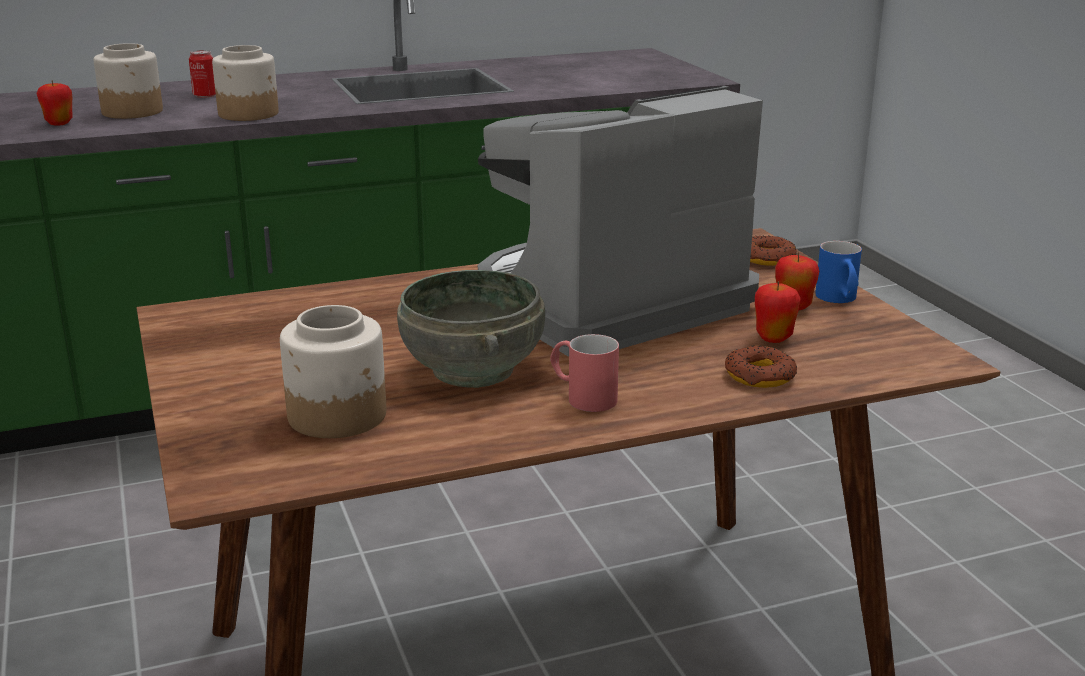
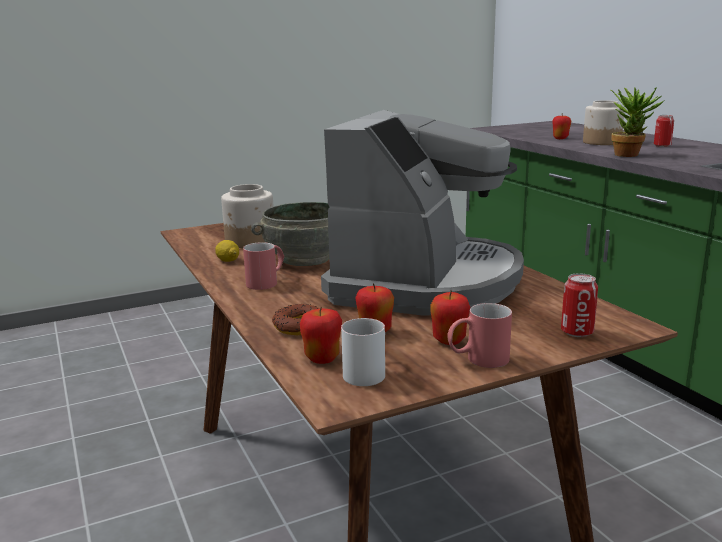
camera: 85 degrees right, 5 degrees down
(249, 114) = (630, 154): jar -> potted plant
(455, 431) = (228, 260): none -> lemon
(607, 303) = (426, 282): coffee machine -> coffee machine turned 60 degrees clockwise
(766, 258) = (577, 332): donut -> can
(839, 300) = (478, 360): blue mug -> red mug
(851, 365) = (322, 359): none -> apple
(876, 345) = (368, 371): none -> white mug

